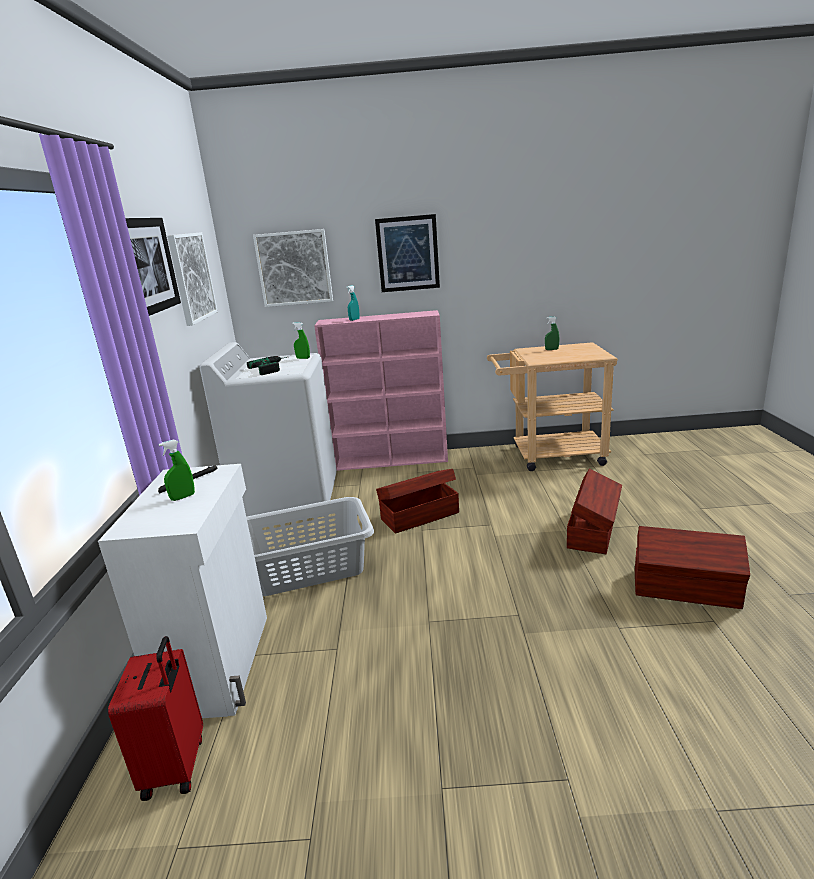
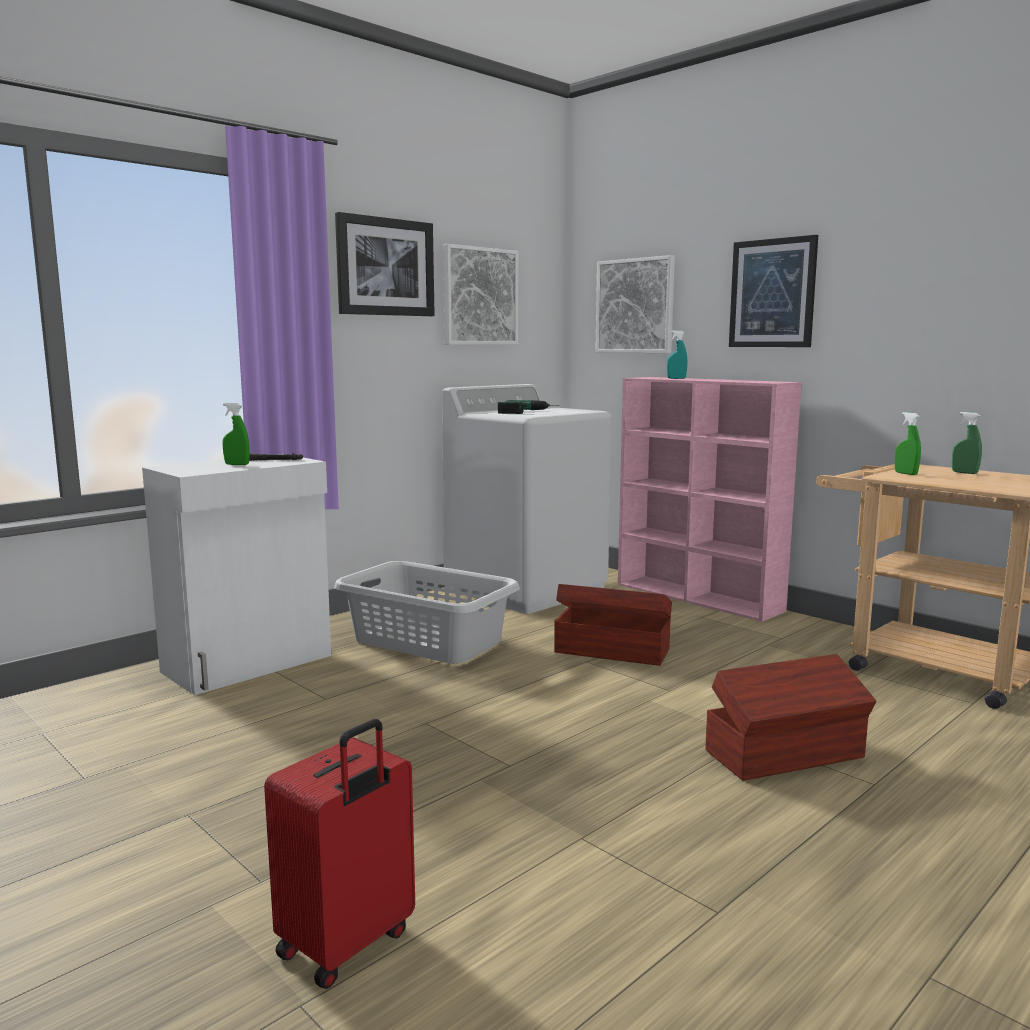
camera: 45 degrees right, 10 degrees down
(177, 766) = (120, 699): red suitcase -> red suitcase (347, 944)
(303, 358) = (577, 411): green spray bottle -> green spray bottle (906, 473)
(686, 590) = (763, 868): brown storage box -> none

